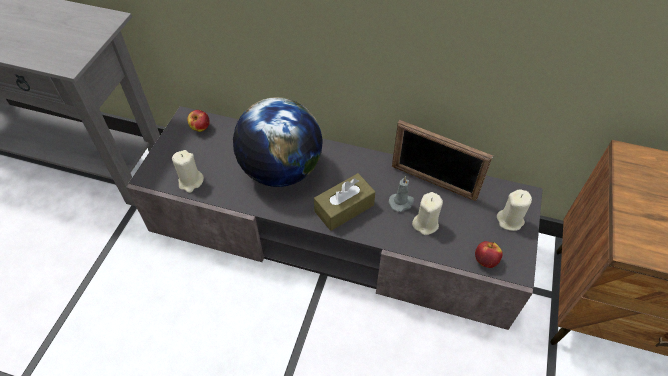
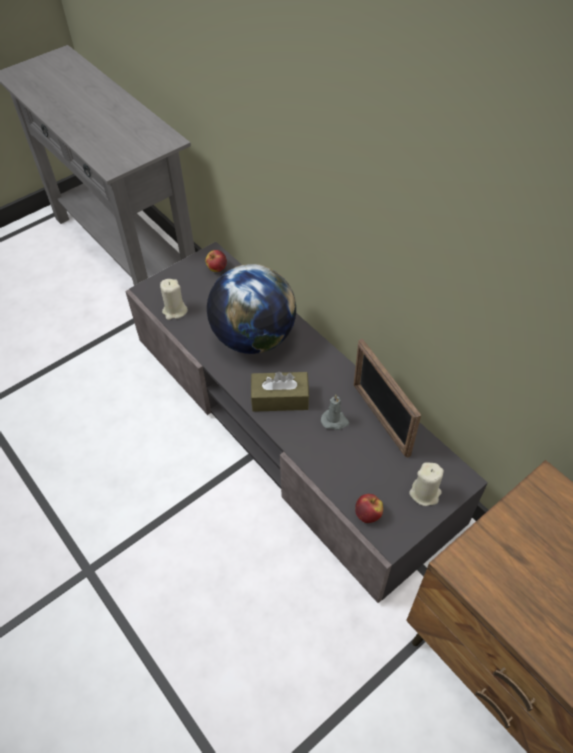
camera: 35 degrees right, 0 degrees up
(425, 223) = (340, 451): beige candle -> none

